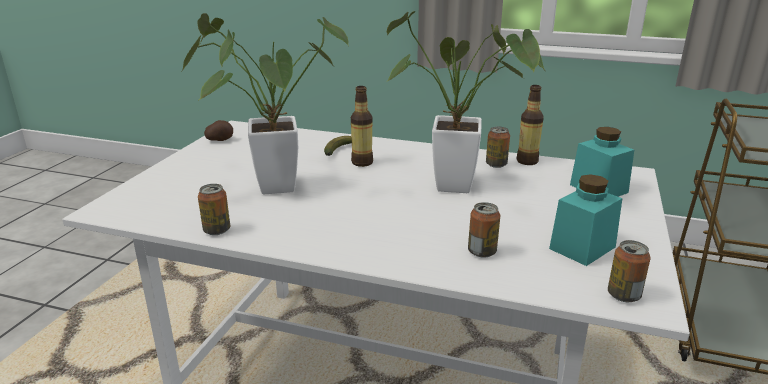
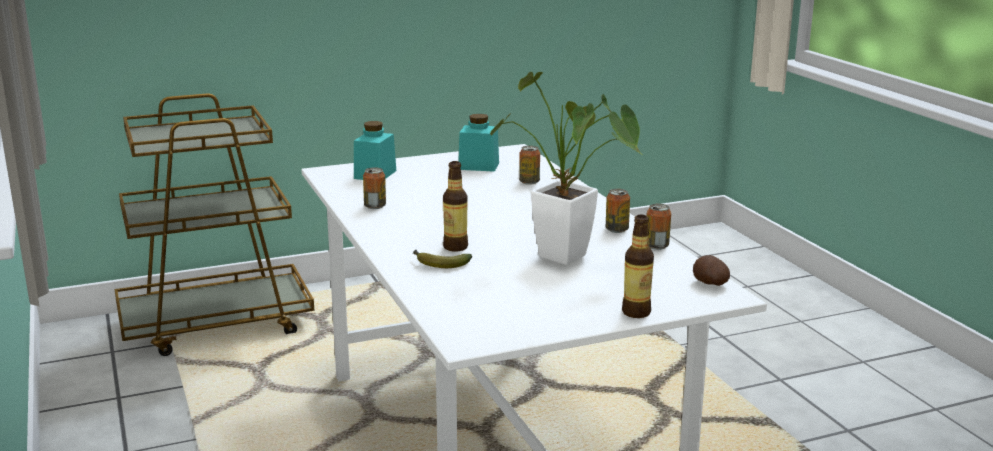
camera: 130 degrees left, 5 degrees down
(220, 140) = (520, 329): potato -> potato (709, 284)
(464, 187) = (442, 205): potted plant -> none
(527, 161) = (349, 199): bottle -> bottle (636, 312)
(623, 295) = (515, 154): can -> can (616, 230)

